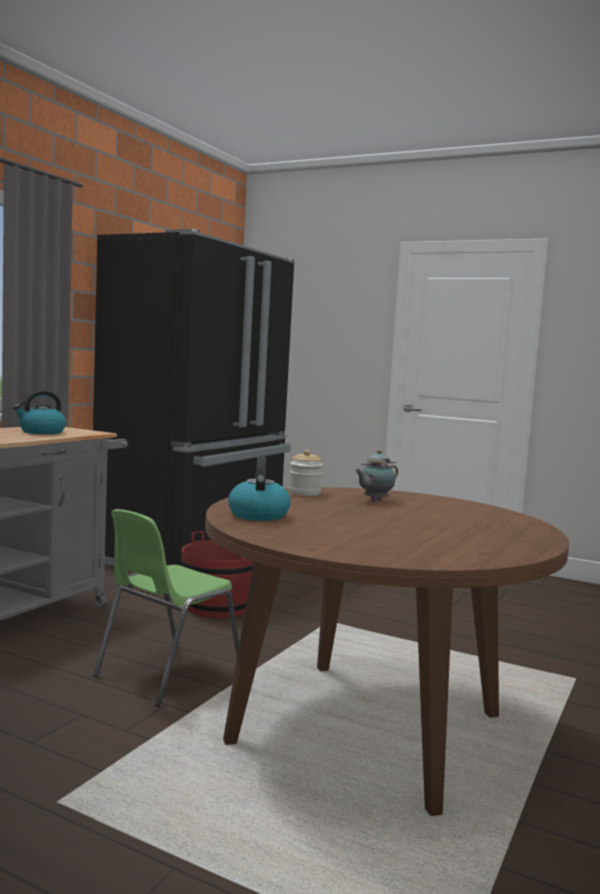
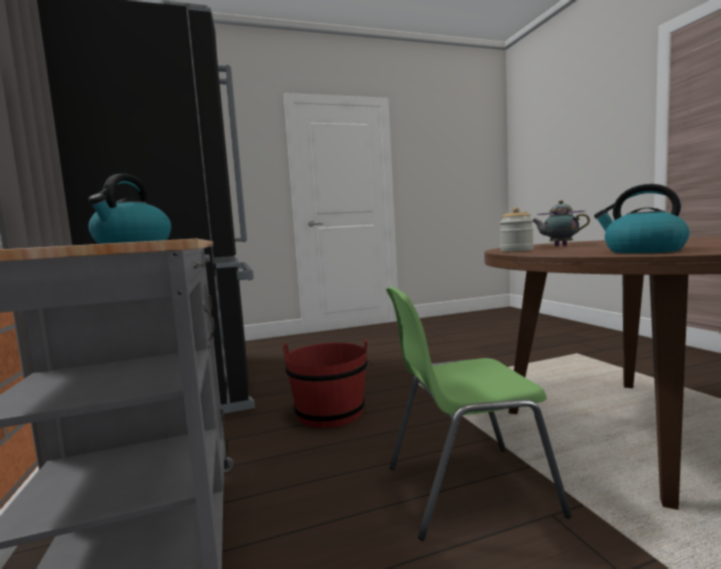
camera: 45 degrees left, 0 degrees up
(166, 673) = (466, 488): green chair -> green chair turned 90 degrees clockwise
(374, 500) = (559, 246): teapot -> teapot turned 105 degrees clockwise

